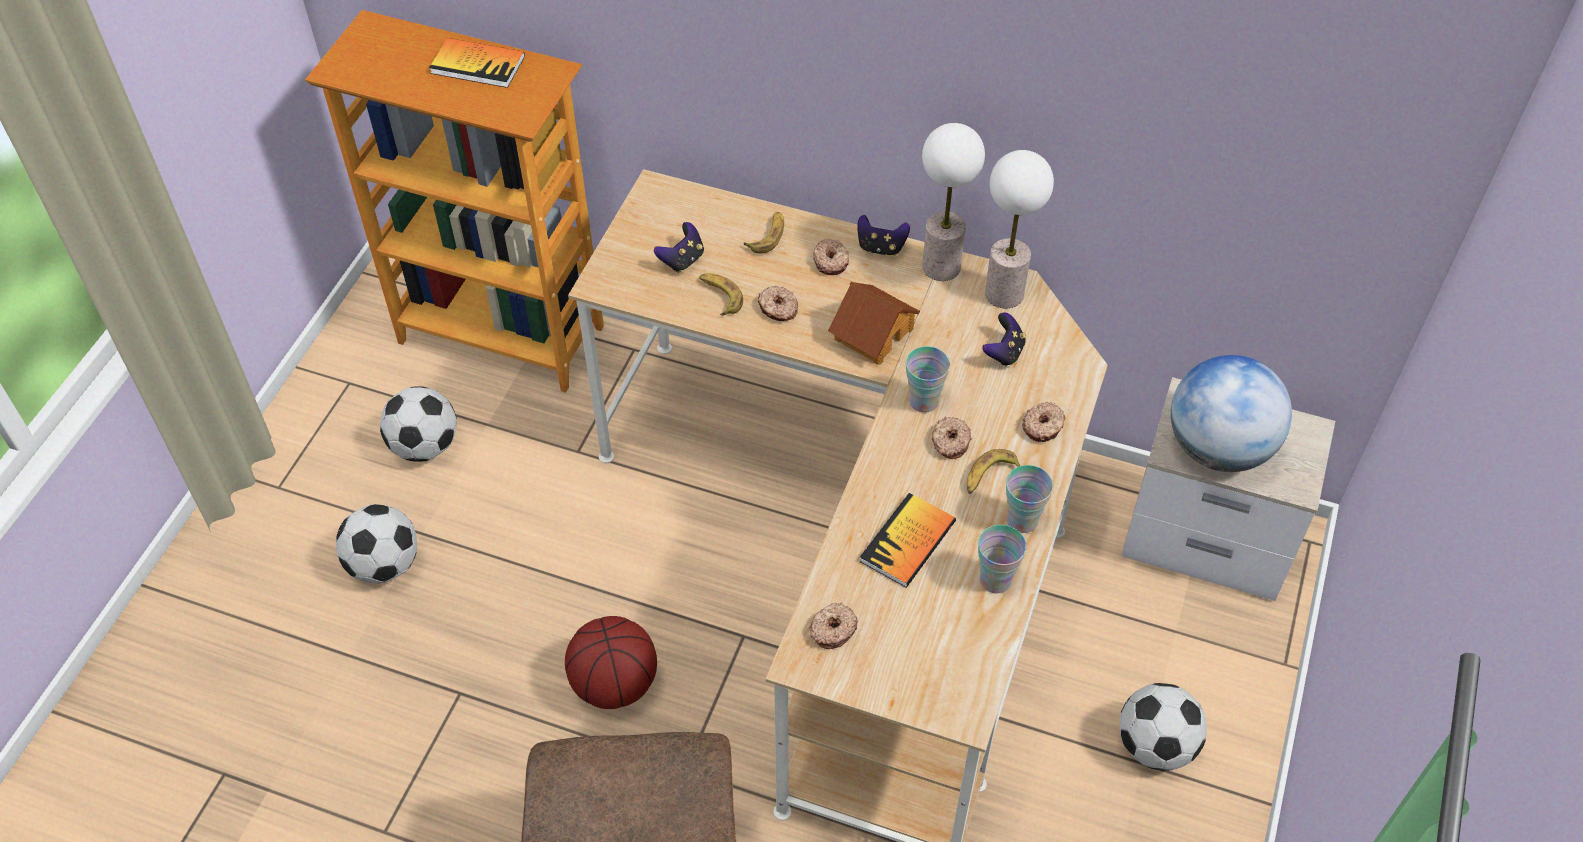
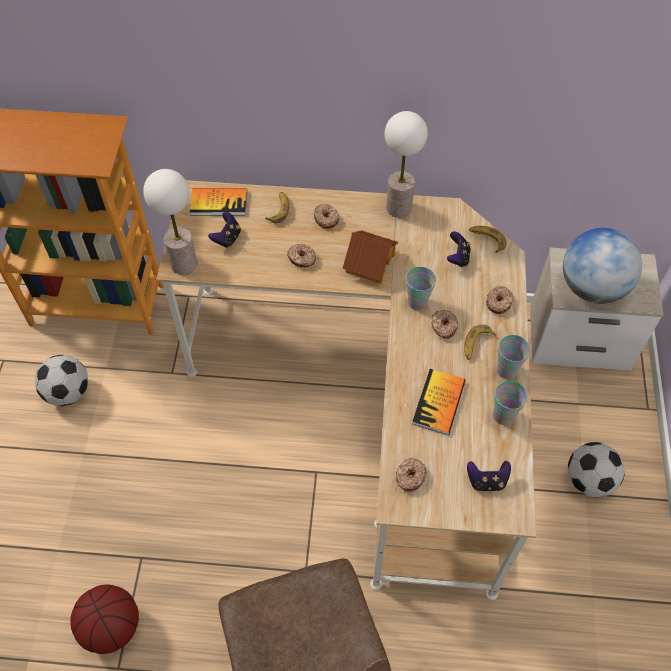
camera: 15 degrees left, 5 degrees up
(384, 565) = (64, 481): football -> none
(478, 65) = (53, 130): book -> book (219, 203)
(615, 683) = (242, 524): basketball -> basketball (112, 626)
(720, 296) = (260, 258): banana -> banana (487, 240)
(881, 248) = (356, 203): game controller -> game controller (486, 481)
(1003, 293) = (444, 217): table lamp -> table lamp (183, 263)

